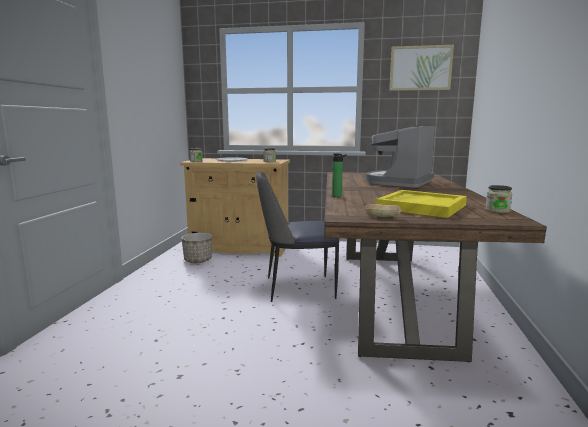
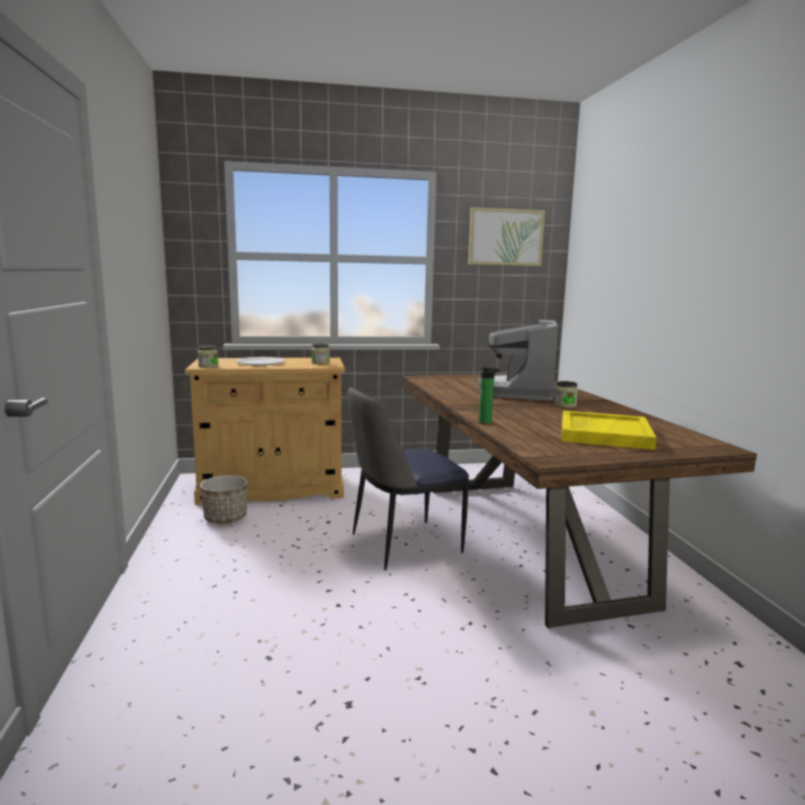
camera: 20 degrees left, 0 degrees up
(382, 217) = (589, 454): bread -> none
(497, 210) = (684, 433): jar -> jar (565, 405)

